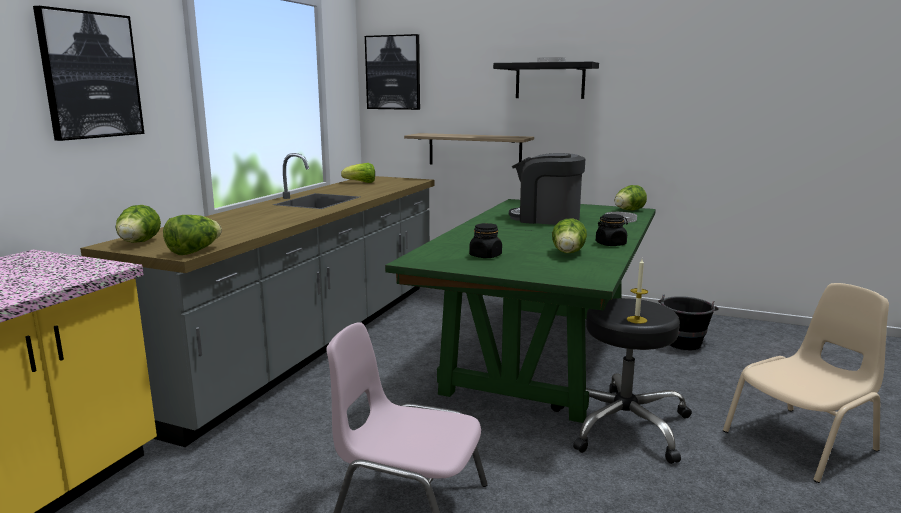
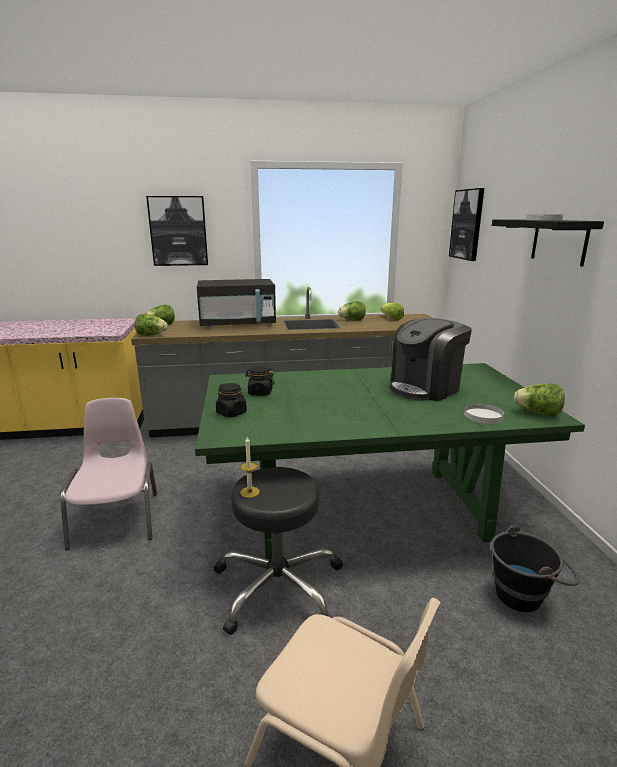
camera: 60 degrees right, 5 degrees up
(243, 218) = (238, 324): none -> black microwave
(474, 150) = (499, 308): shelf -> none
(546, 218) = (425, 388): coffee machine -> coffee machine turned 120 degrees counterclockwise
(568, 254) = (300, 416): lettuce -> lettuce (352, 320)
(611, 244) = (359, 426): black jar -> black jar (231, 413)

